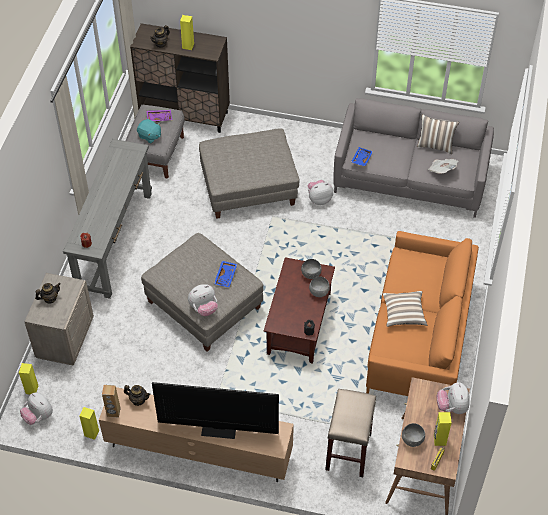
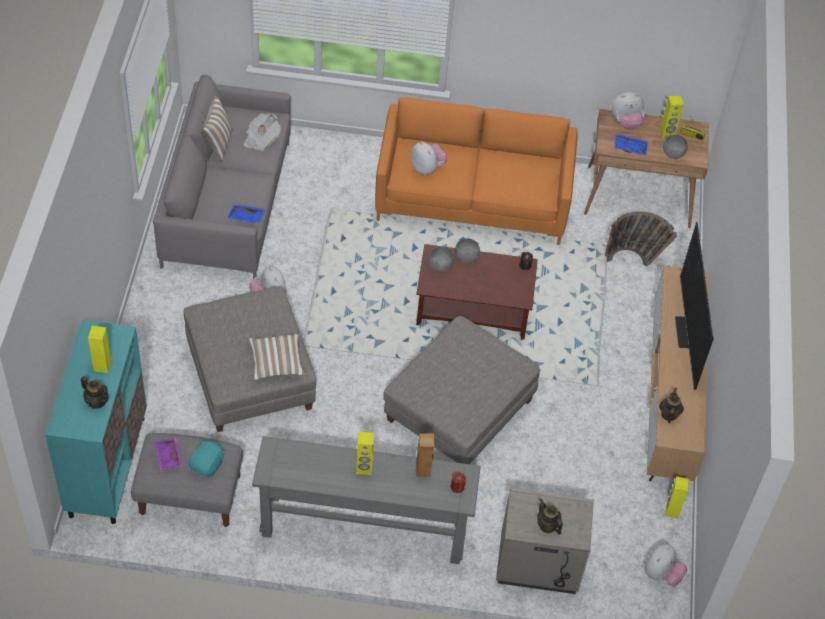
camera: 100 degrees left, 0 degrees up
(31, 389) = (624, 590): yellow speaker -> yellow speaker (364, 468)
(113, 412) = (692, 437): brown speaker -> brown speaker (423, 470)
(185, 115) = (107, 466): brown cabinet -> turquoise cabinet
(204, 308) = (512, 369): plush toy -> plush toy (427, 168)
(226, 276) = (459, 349): blue tray -> blue tray (630, 147)
(348, 451) = (635, 260): beige stool -> basket
(403, 313) = (488, 178): pillow -> pillow (277, 363)

